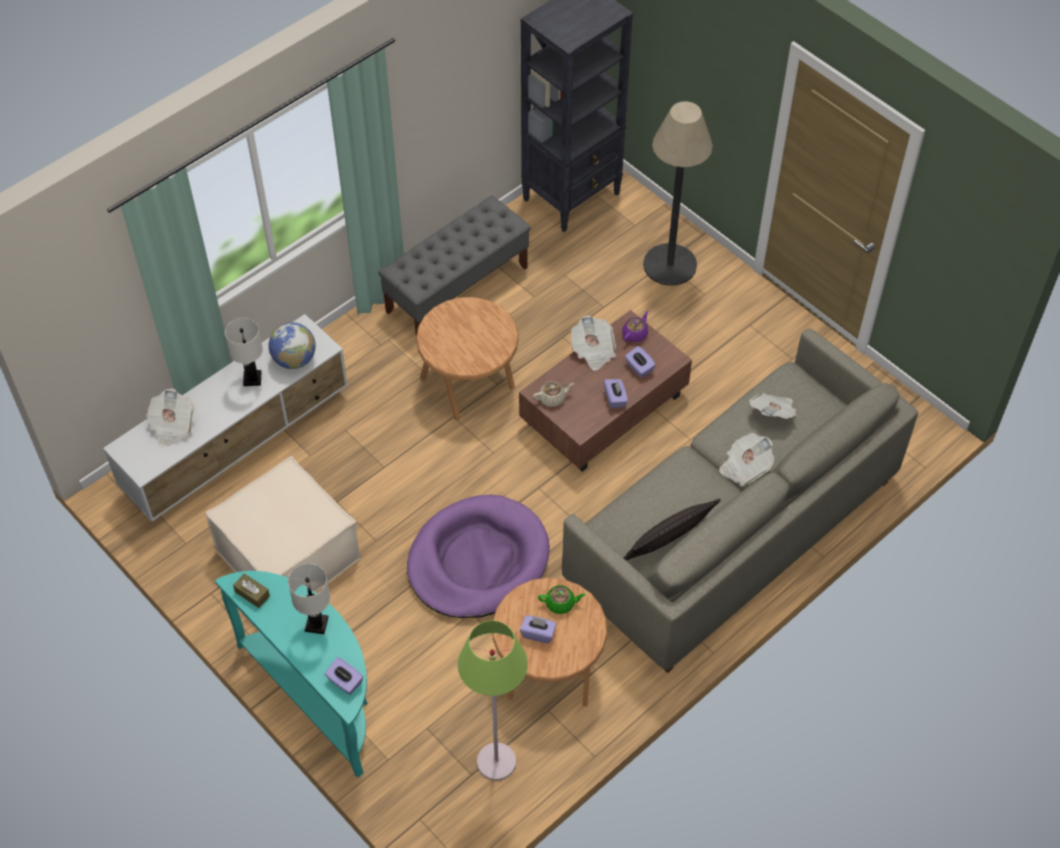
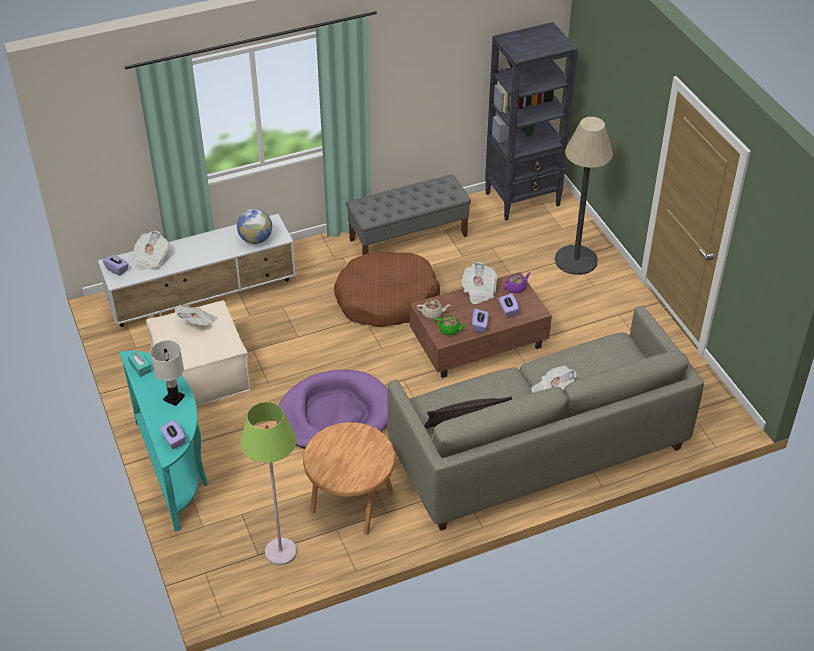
camera: 20 degrees right, 10 degrees down
(252, 379) = (220, 244): white table lamp -> none
(252, 594) = (140, 367): brown tissue box -> turquoise tissue box
(469, 383) = (386, 299): brown side table -> brown dog bed
(538, 633) = (338, 458): purple tissue box -> purple tissue box (117, 269)
(561, 603) = (365, 443): green teapot -> green teapot (450, 330)
(773, 413) = (592, 361): newspaper -> newspaper (197, 323)

